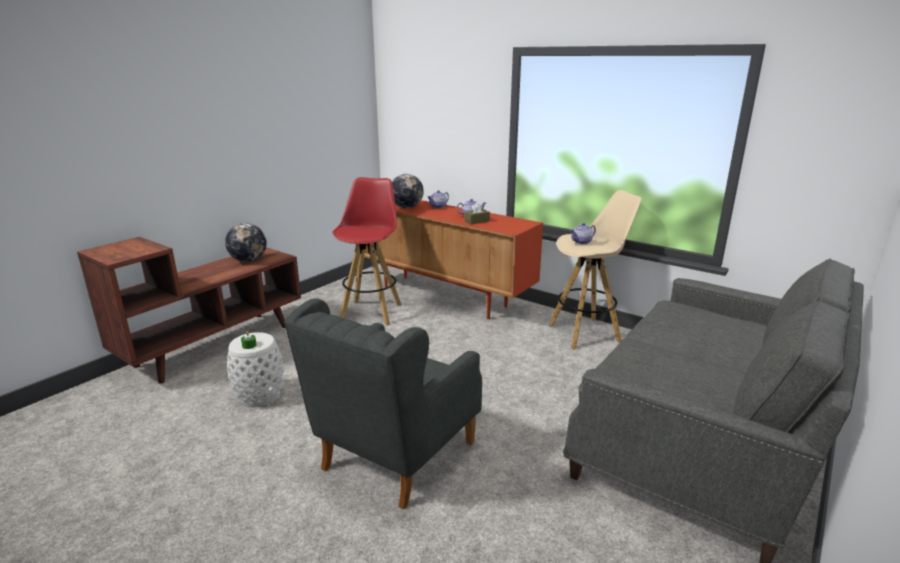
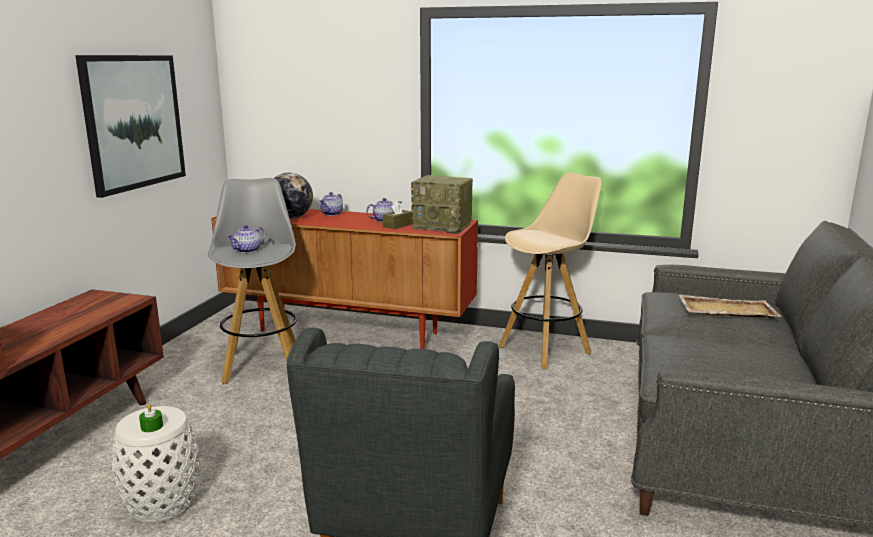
camera: 20 degrees left, 5 degrees down
(248, 260) = (83, 310): globe -> none
(302, 132) = (134, 122): none -> picture
(372, 312) = (263, 364): red stool -> grey stool
(510, 226) = (443, 226): none -> radio
(582, 242) = (537, 237): teapot -> teapot (248, 250)
(712, 326) = (726, 310): none -> beige tray

